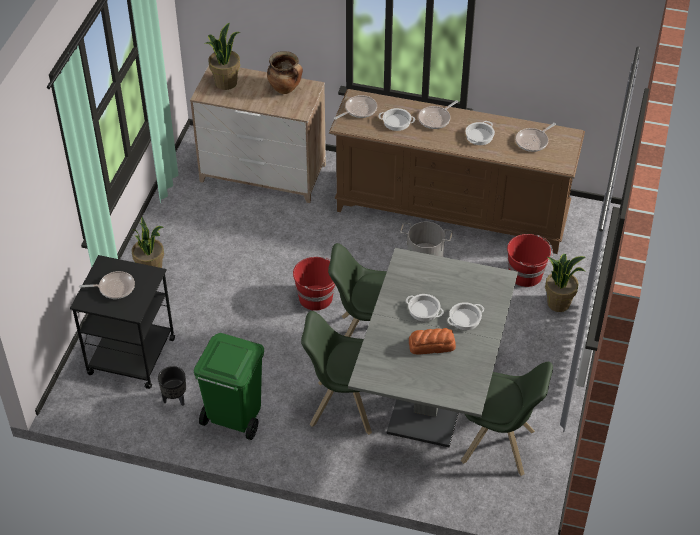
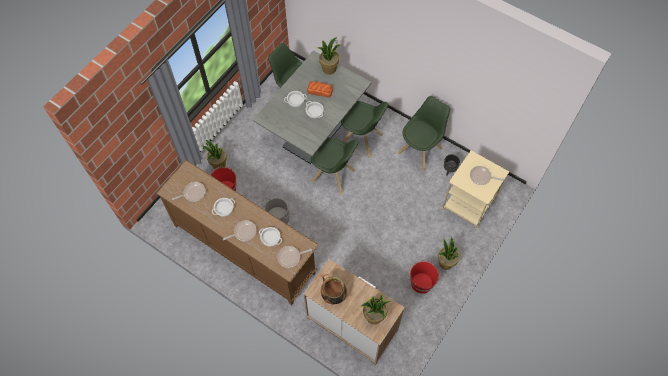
camera: 160 degrees left, 15 degrees up
(131, 355) = (468, 205): black cart -> beige cart
(233, 418) = (420, 150): green trash can -> green chair
(316, 297) = (352, 211): red bucket -> red bucket (421, 282)
(434, 387) = (329, 69): none -> potted plant

